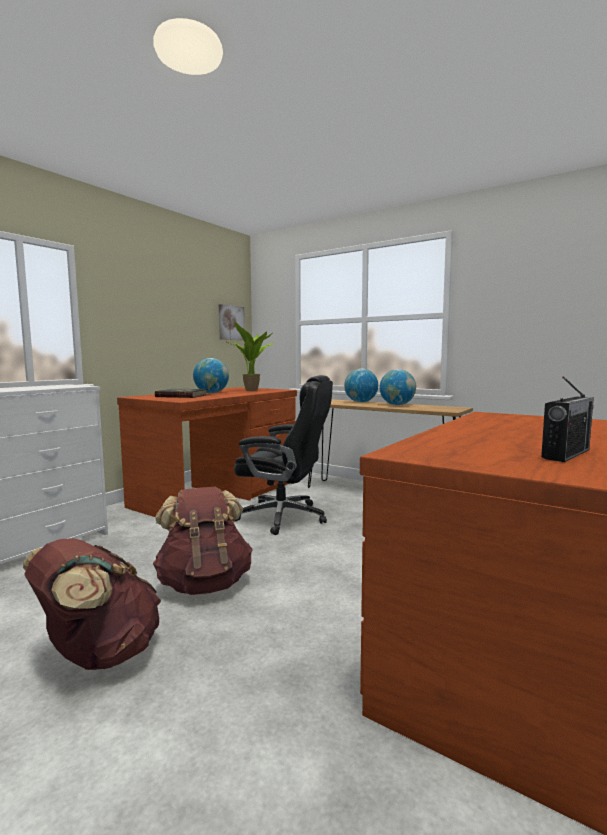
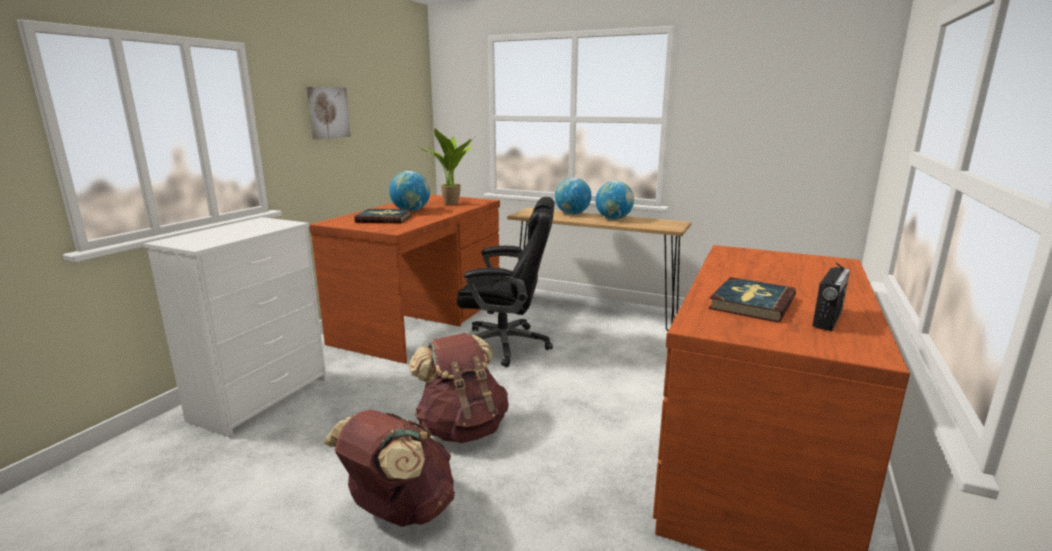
camera: 10 degrees left, 10 degrees up
(231, 322) = (412, 116): picture -> picture (328, 112)
(480, 442) = (751, 303): none -> book

